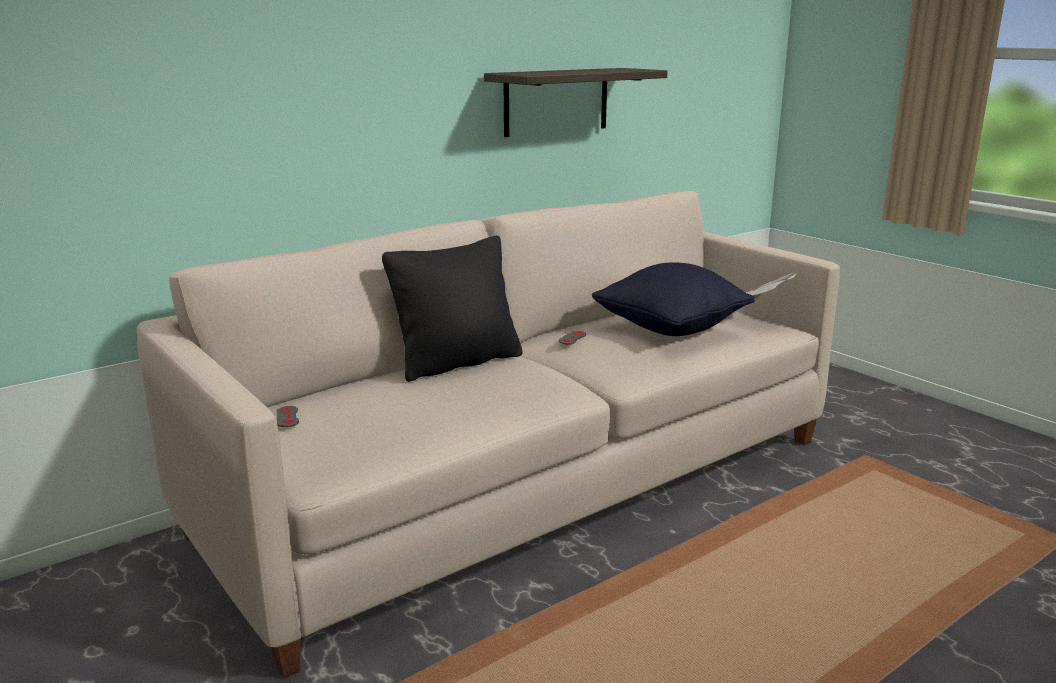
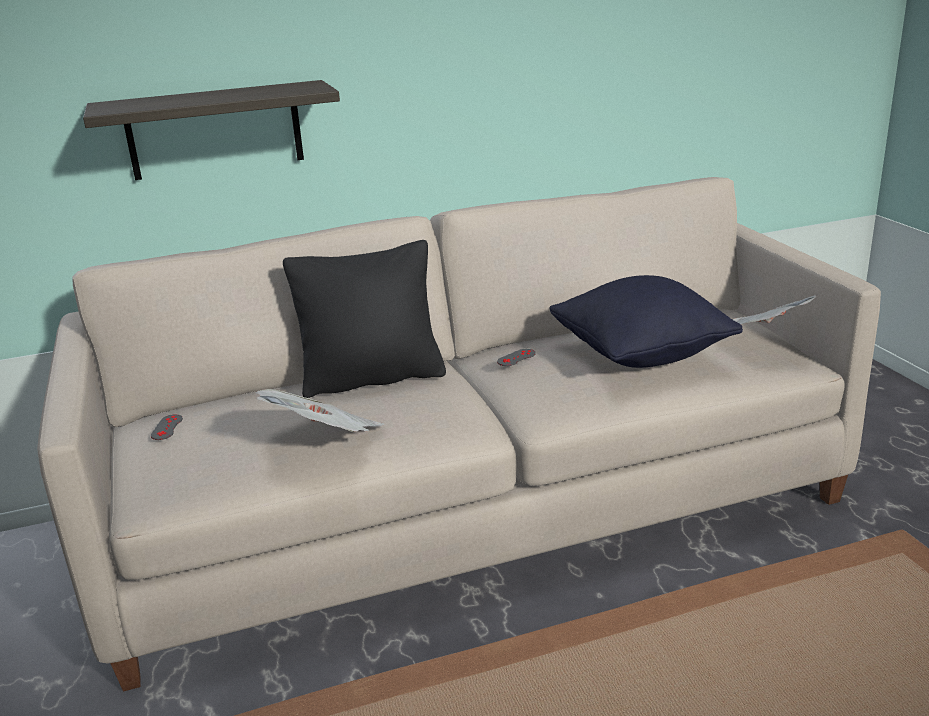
camera: 20 degrees right, 5 degrees up
(459, 407) = (325, 439): none -> newspaper
(556, 101) = (553, 71): shelf -> shelf (215, 130)

